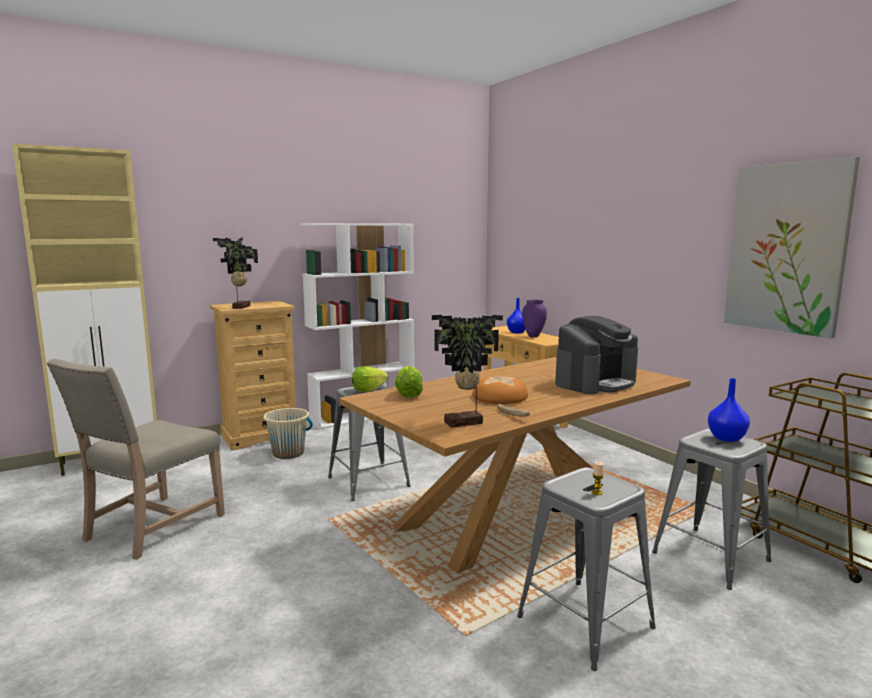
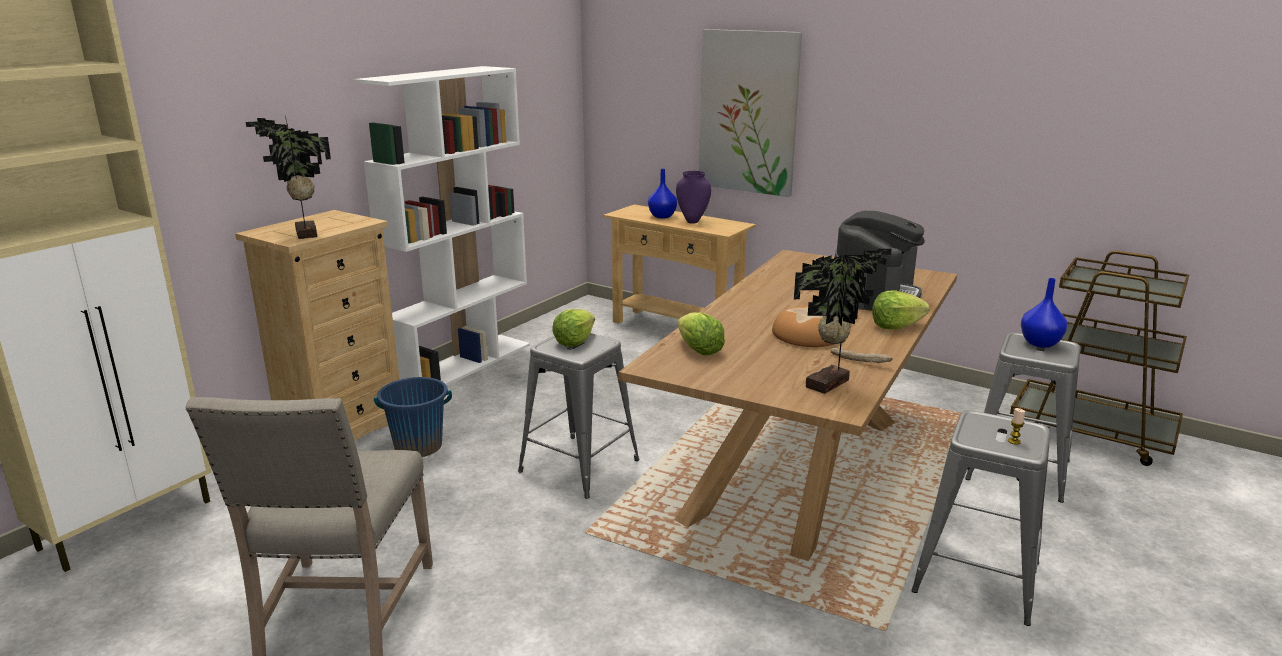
camera: 25 degrees left, 10 degrees up
(288, 453) = (418, 446): beige bucket -> blue bucket
(578, 401) = (896, 326): none -> lettuce
(786, 248) = (1050, 112): picture -> picture (748, 112)

